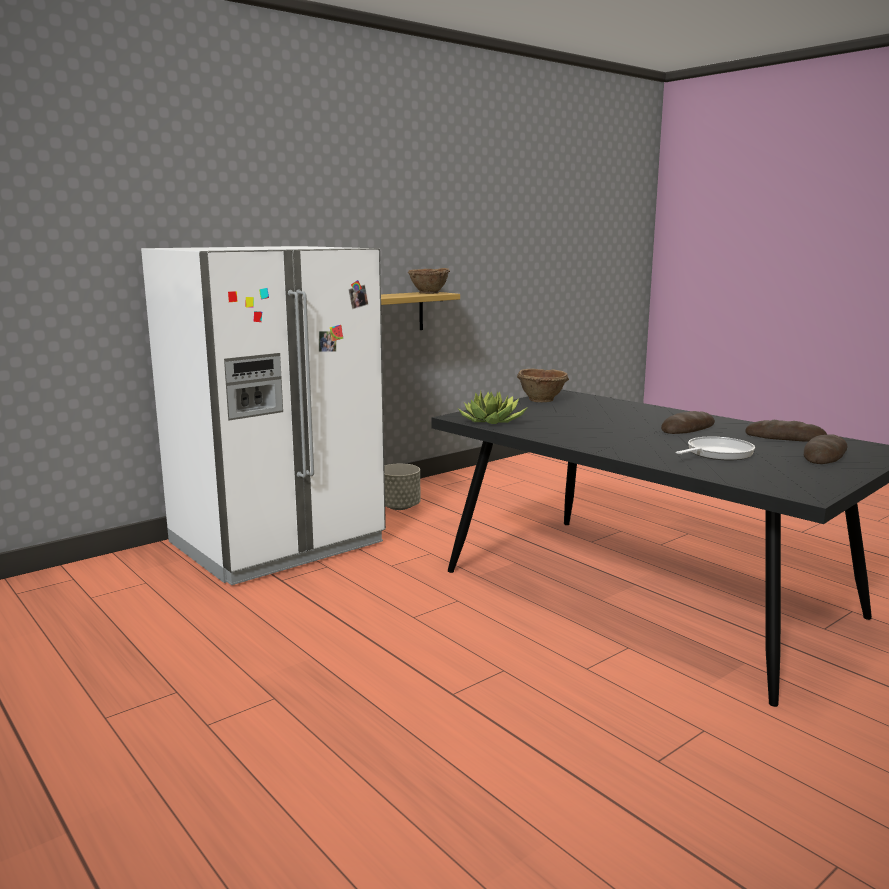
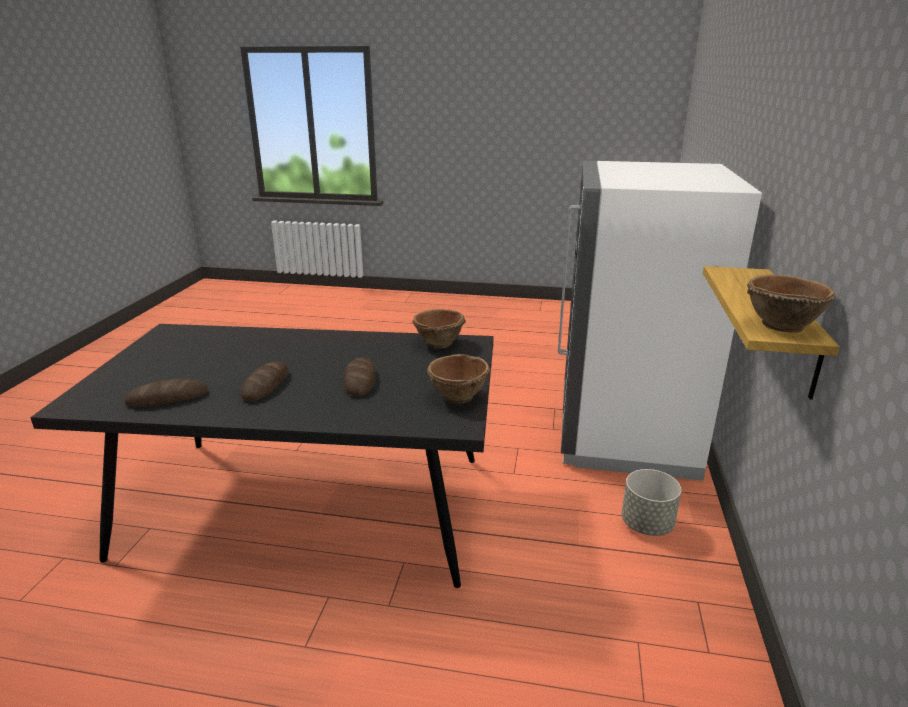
camera: 140 degrees right, 10 degrees up
(492, 421) = (438, 344): potted plant -> brown bowl
(716, 453) = (230, 354): frying pan -> none
(824, 455) = (138, 377): bread -> bread (360, 380)

